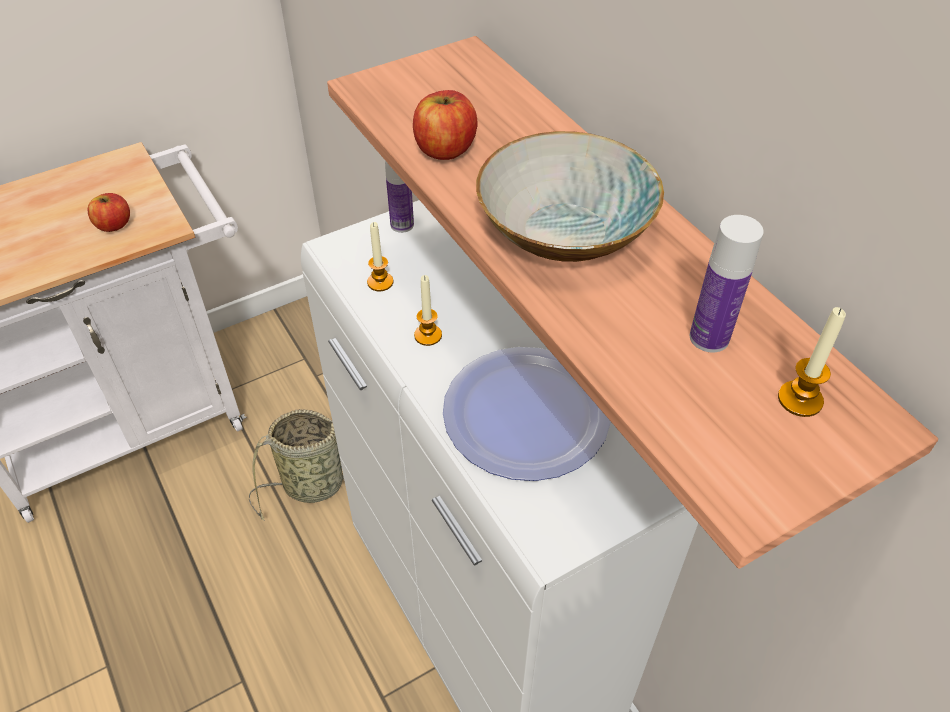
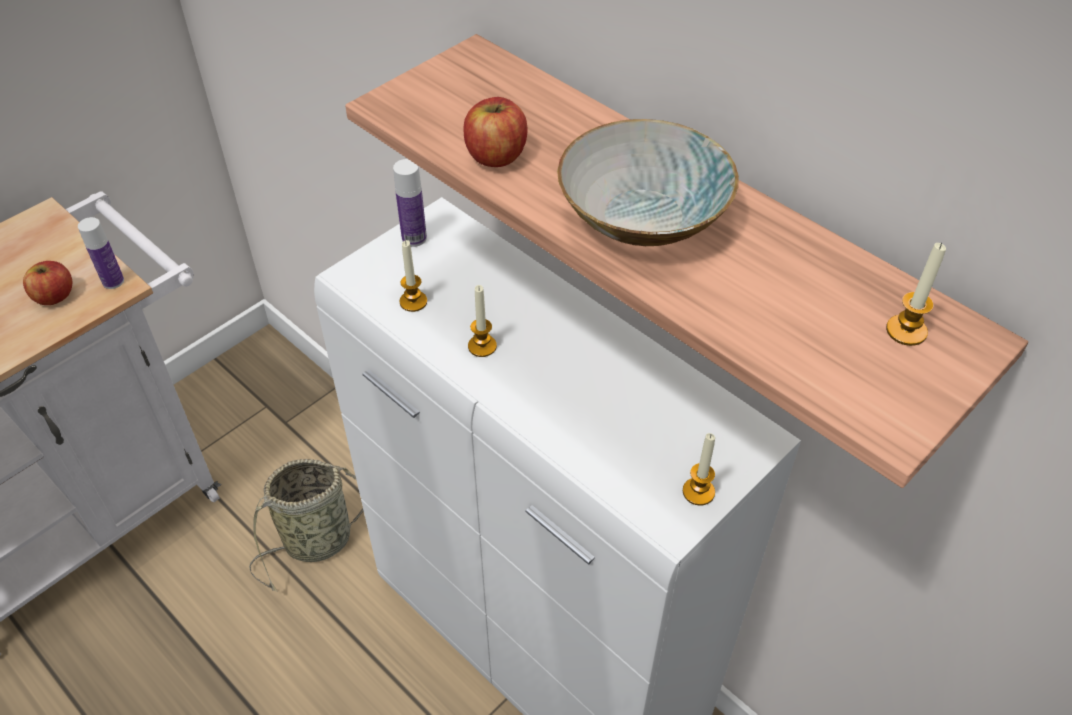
camera: 15 degrees left, 0 degrees up
(526, 414) = (606, 404): plate -> none
(587, 520) = (698, 492): none -> candle
(709, 337) = (810, 291): bottle -> bottle (113, 281)

